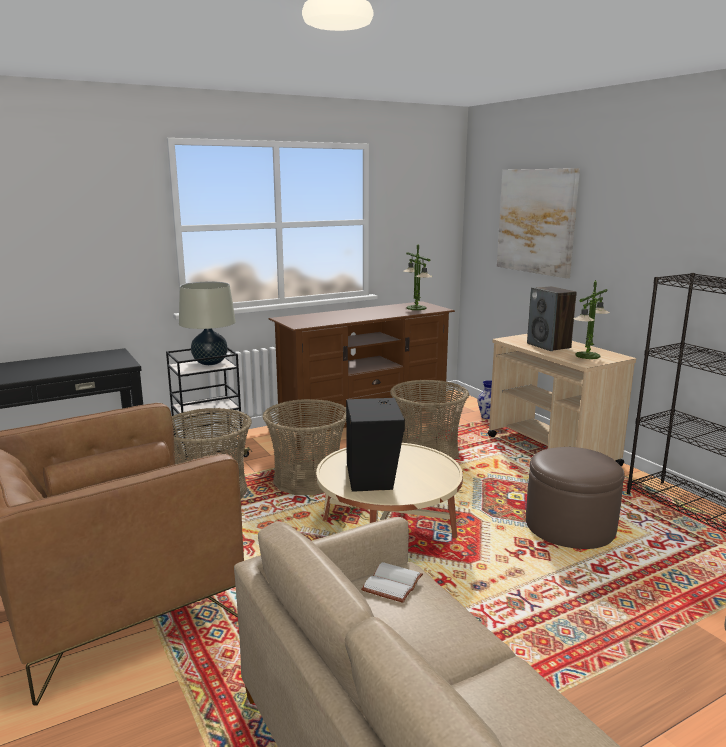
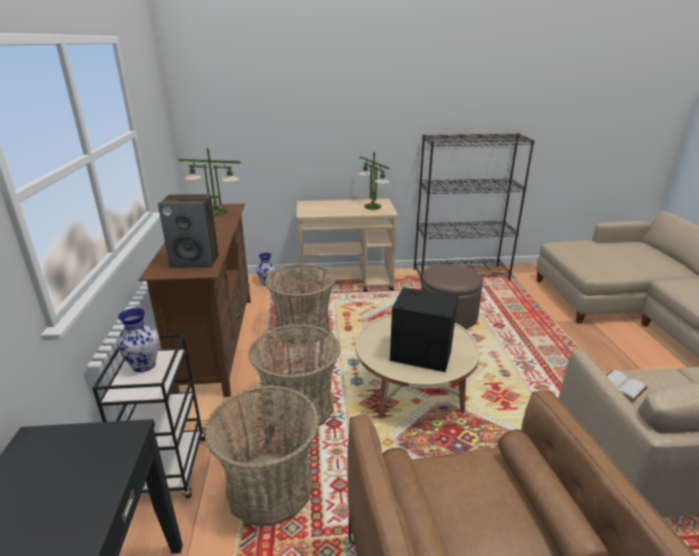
camera: 65 degrees left, 10 degrees up
(210, 363) = (144, 365): beige table lamp -> vase
(536, 221) = (274, 110): picture -> none
(549, 346) = (337, 208): speaker -> speaker (195, 261)

